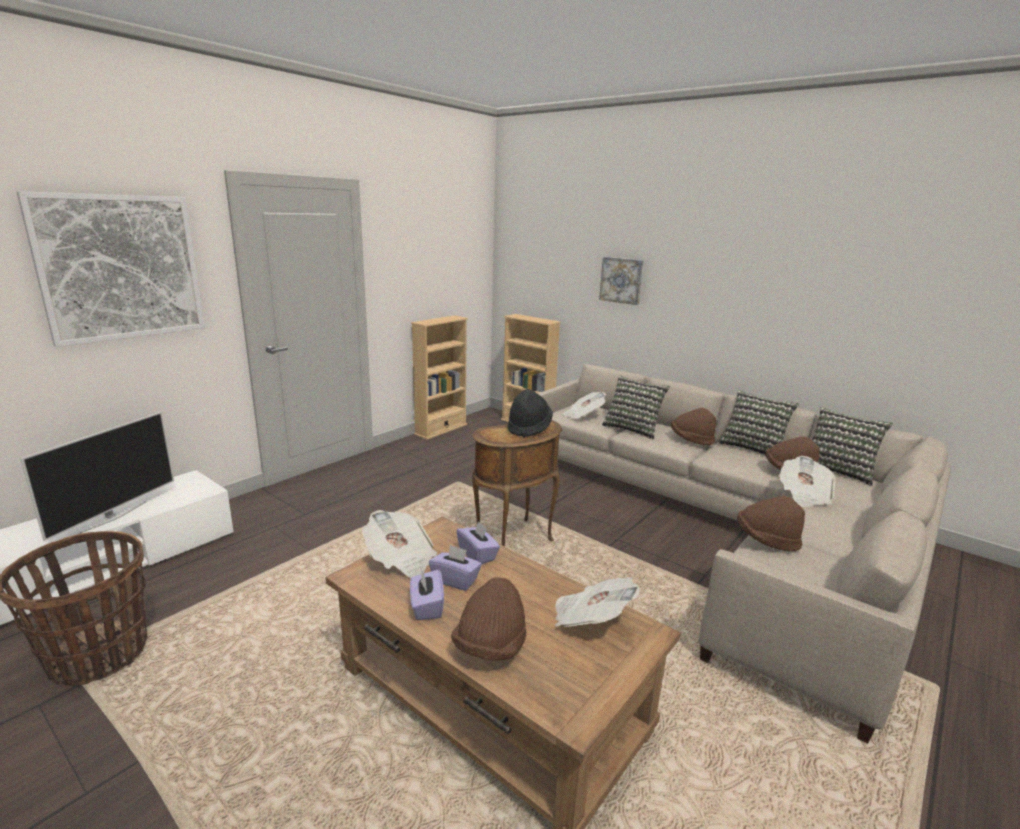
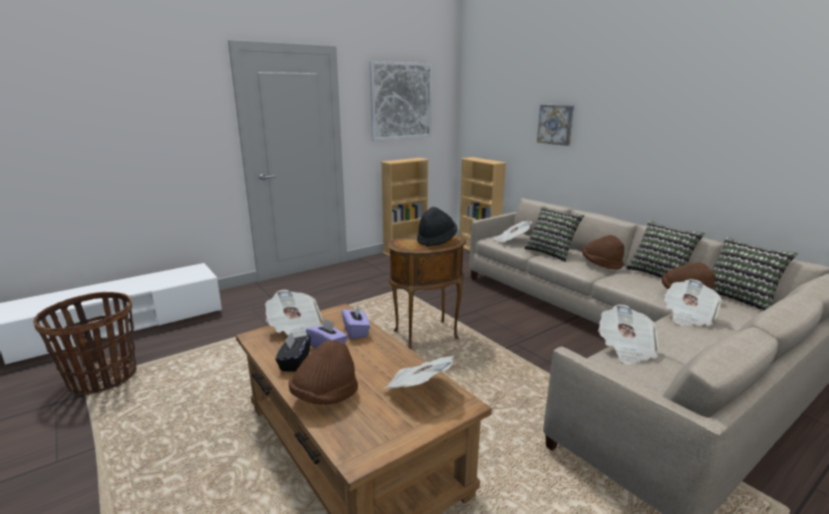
camera: 15 degrees right, 0 degrees up
(113, 517) = (136, 288): television -> none
(121, 268) = (151, 111): picture -> picture (401, 101)
(426, 607) = (294, 363): purple tissue box -> black tissue box
(766, 540) = (626, 348): brown hat -> newspaper

